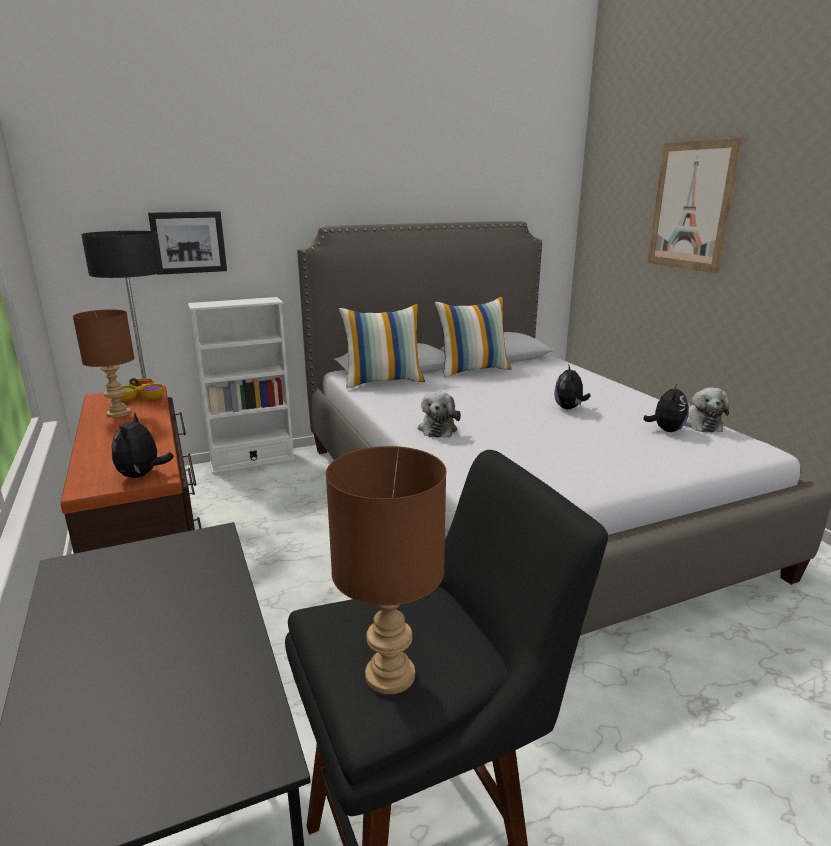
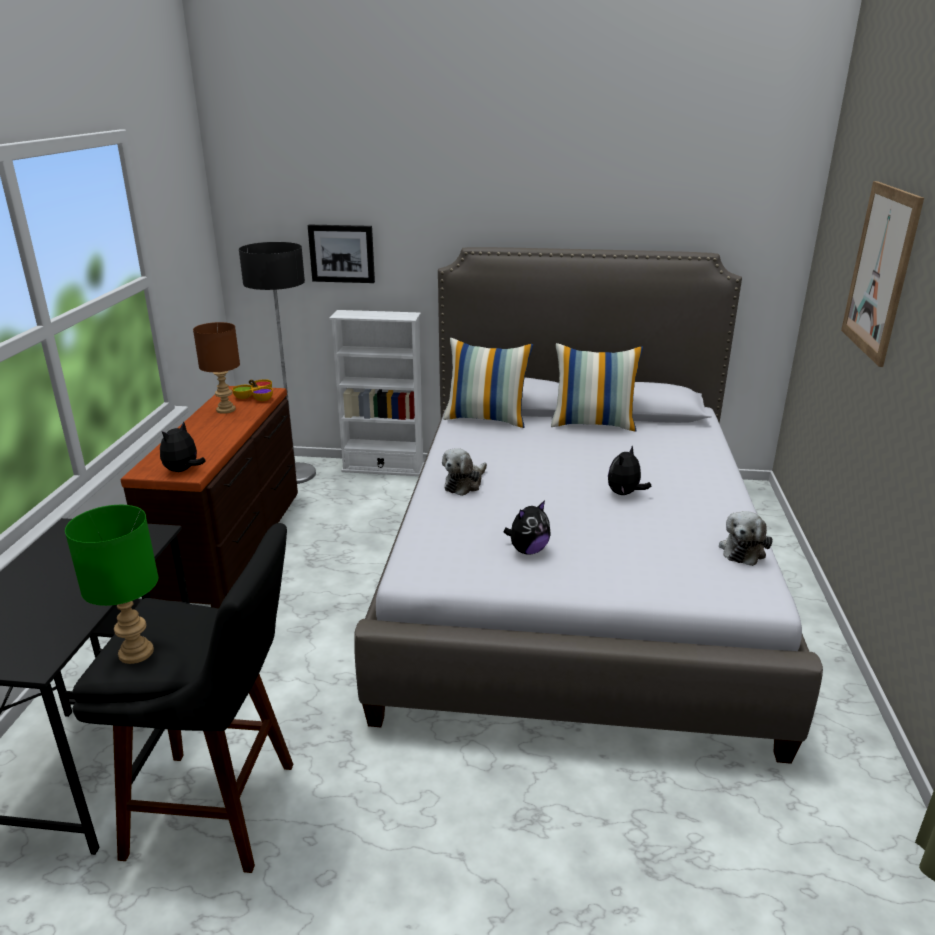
camera: 30 degrees right, 5 degrees up
(391, 674) = (137, 652): brown table lamp -> green table lamp
(666, 430) = (689, 546): plush toy -> plush toy (528, 550)

